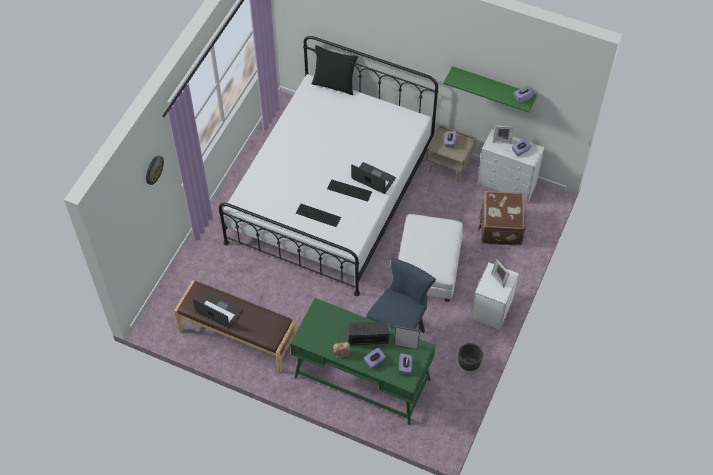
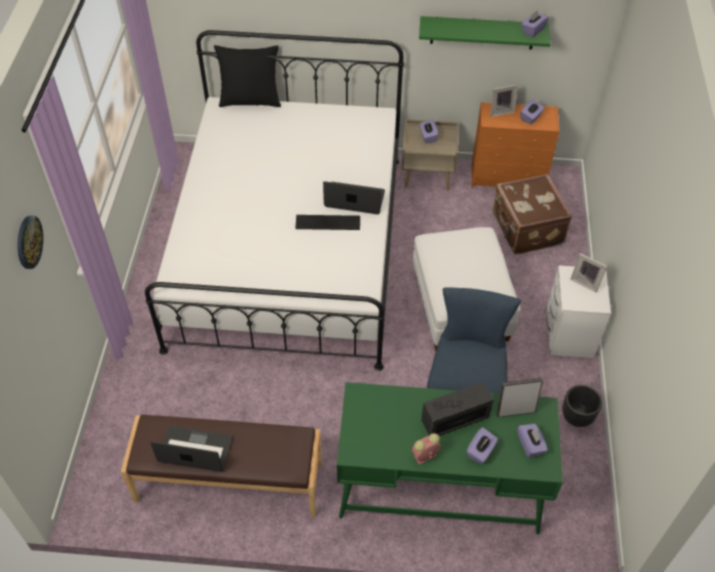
camera: 20 degrees left, 5 degrees down
(318, 215) = (297, 266): keyboard -> none
(507, 184) = (508, 178): white dresser -> orange dresser

